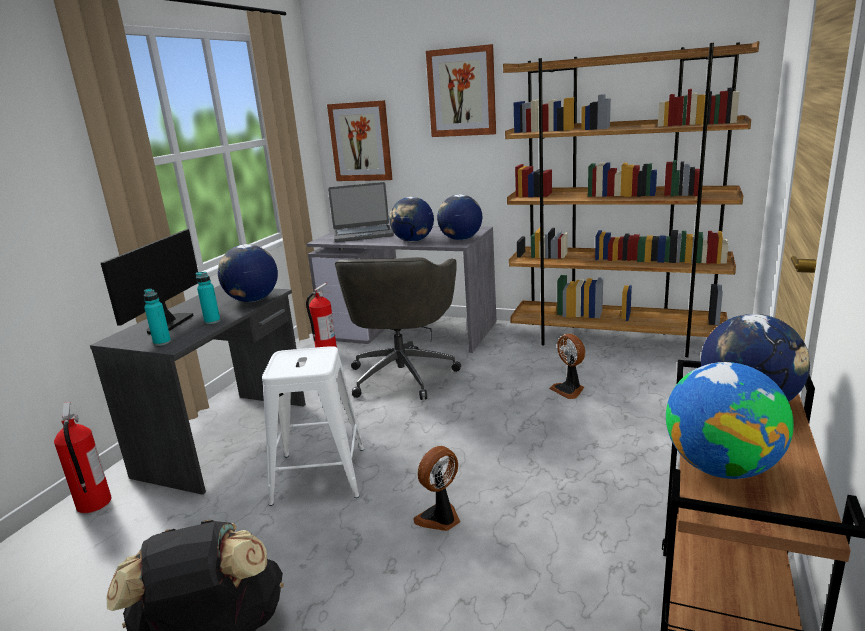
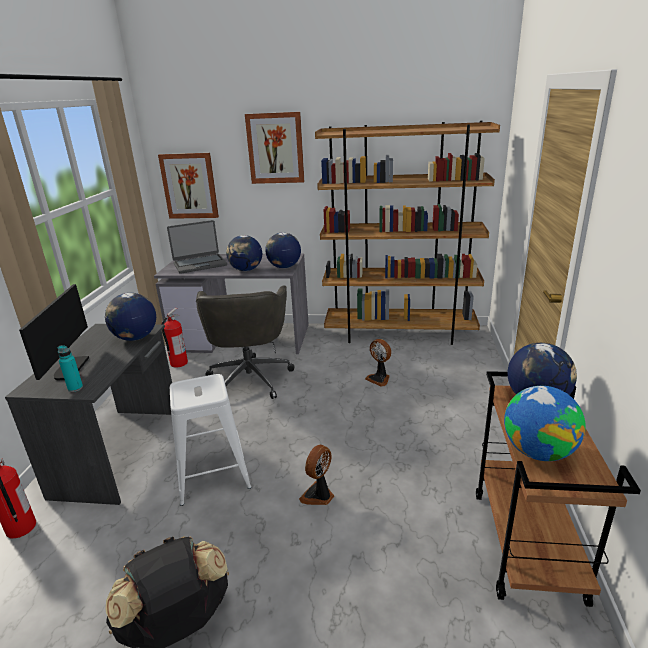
camera: 15 degrees left, 5 degrees up
(212, 321) = (110, 362): turquoise bottle -> none

